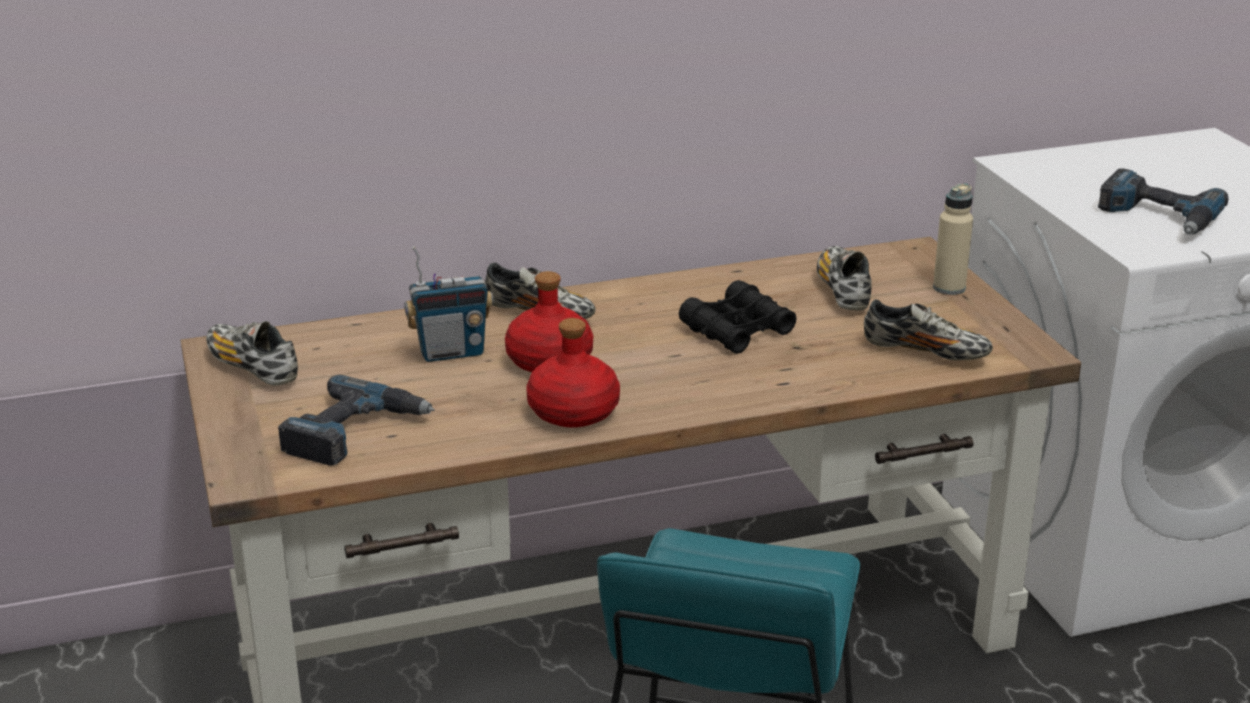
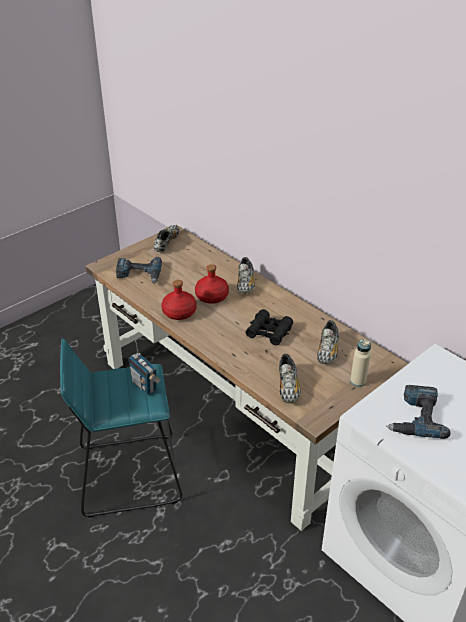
camera: 65 degrees right, 10 degrees up
(451, 352) = (203, 275): radio -> radio (145, 386)
(843, 291) = (327, 351): shoe -> shoe turned 135 degrees clockwise

